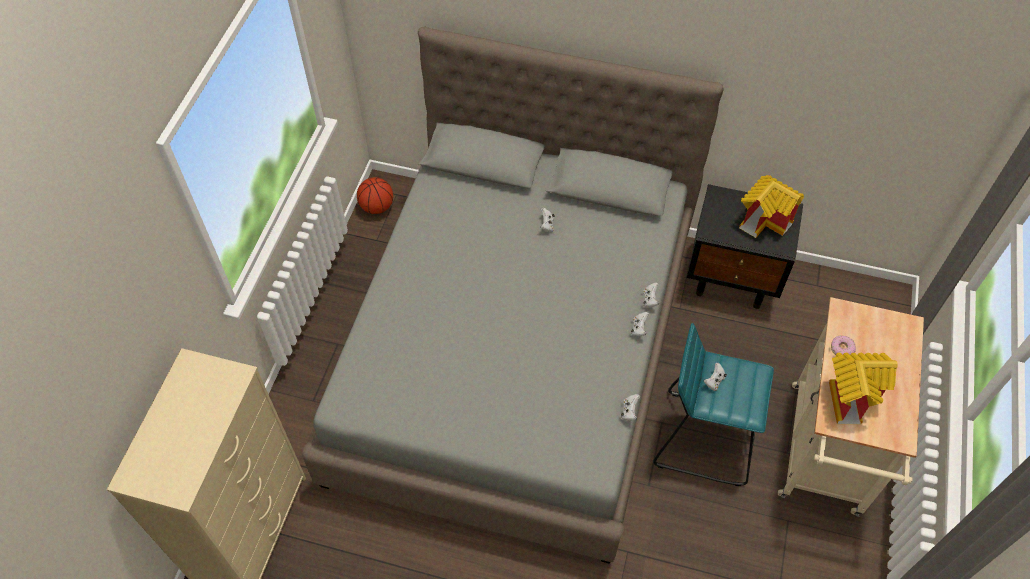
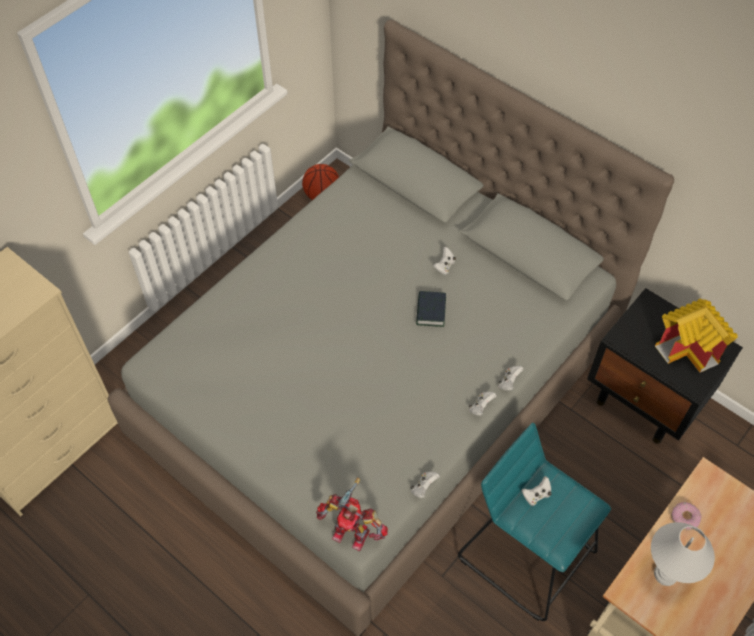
camera: 25 degrees right, 0 degrees up
(556, 266) = (430, 311): none -> book
(592, 471) = (352, 532): none -> toy robot
(850, 396) = (665, 574): toy house -> white table lamp

